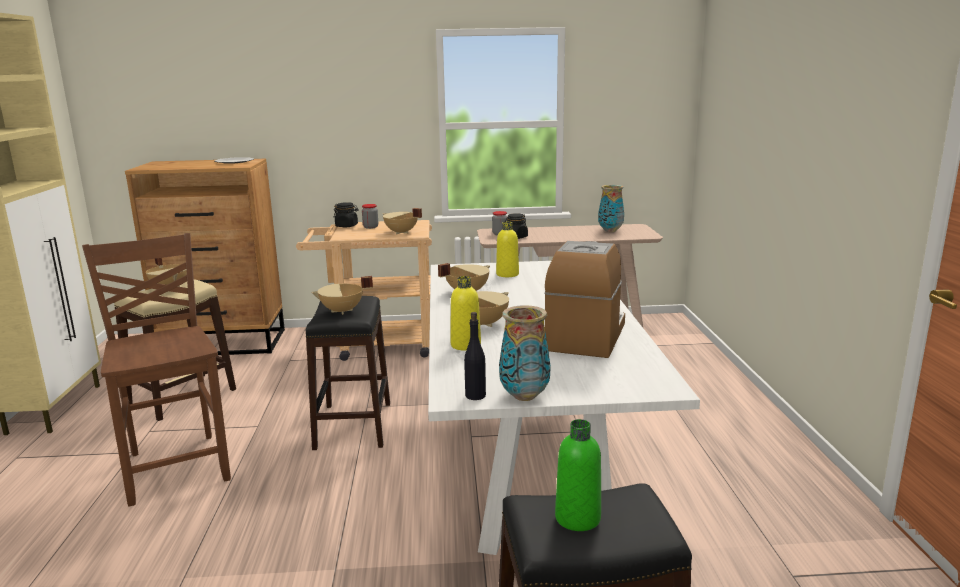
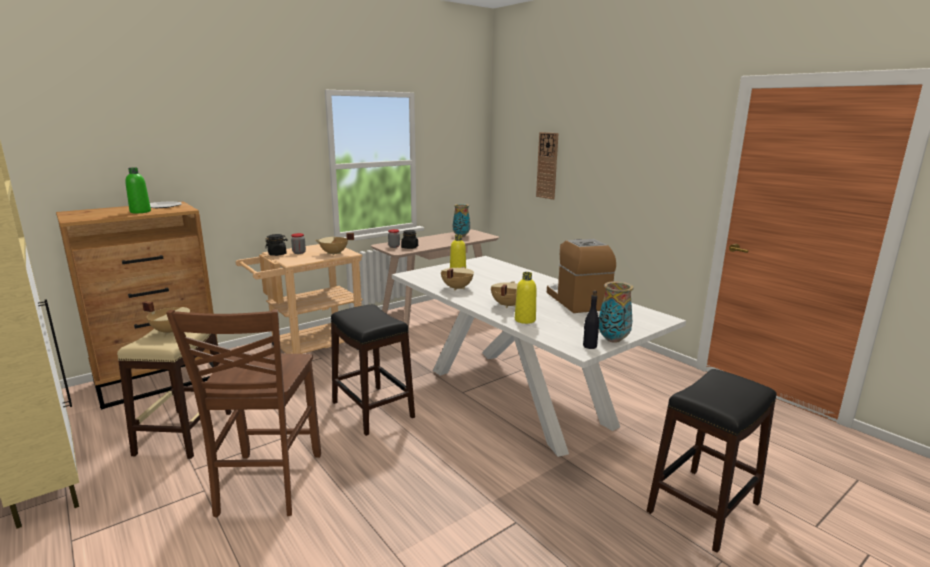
camera: 35 degrees left, 0 degrees up
(177, 466) = (267, 485): brown chair -> brown chair turned 120 degrees counterclockwise
(342, 311) = (371, 319): beige cooking pot -> none
(577, 518) = (720, 393): green bottle -> green bottle (140, 212)
(745, 133) = (547, 165): none -> wall clock

